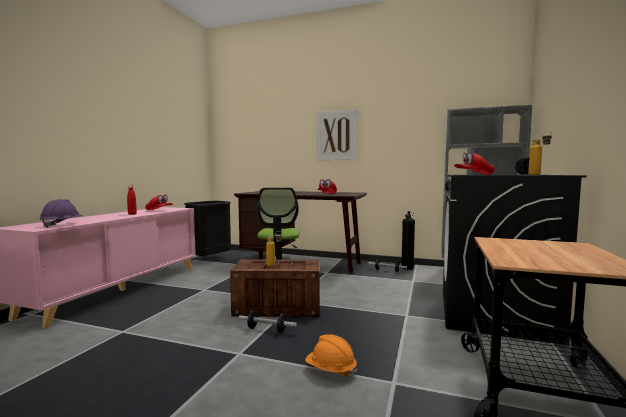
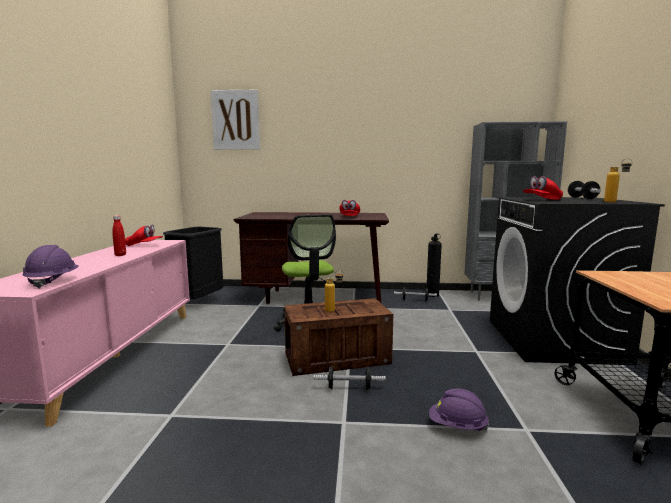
camera: 15 degrees left, 5 degrees up
(330, 370) = (457, 426): orange hard hat -> purple hard hat
(336, 135) = (348, 145): picture -> picture (235, 120)

